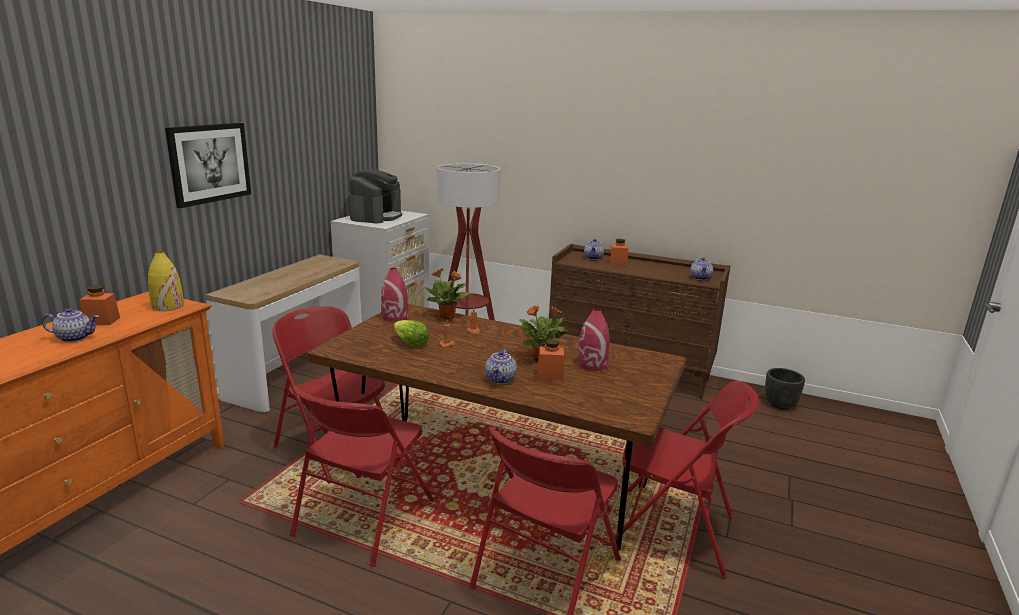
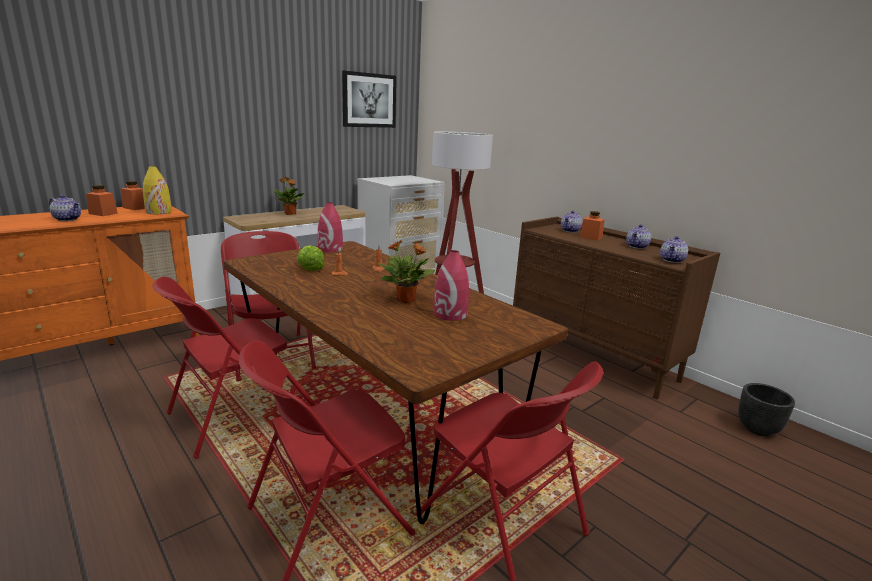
camera: 25 degrees right, 0 degrees up
(209, 163) = (236, 110): picture -> picture (369, 100)
(376, 216) = (398, 179): coffee machine -> none
(447, 317) = (373, 256): potted plant -> potted plant (290, 214)
(501, 380) = (340, 308): teapot -> teapot (637, 247)
(550, 375) = (392, 314): orange jar -> orange jar (135, 208)

